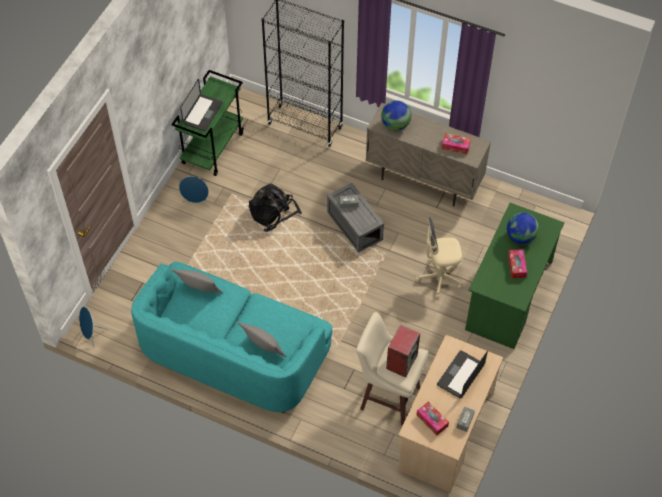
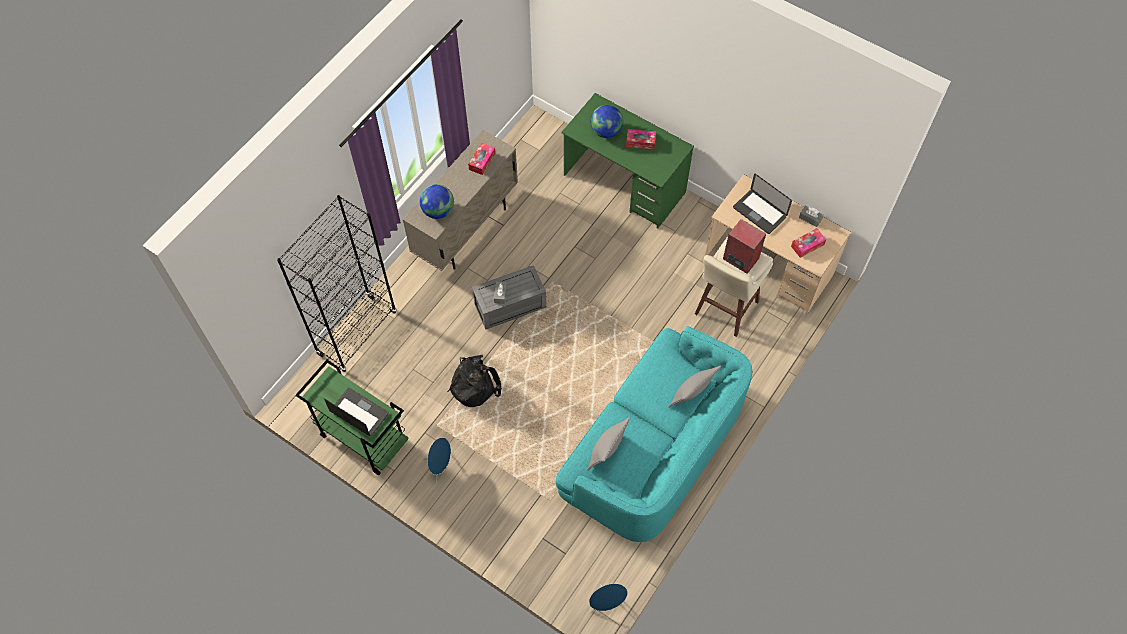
camera: 80 degrees left, 5 degrees up
(439, 278) = (593, 239): beige office chair -> none

